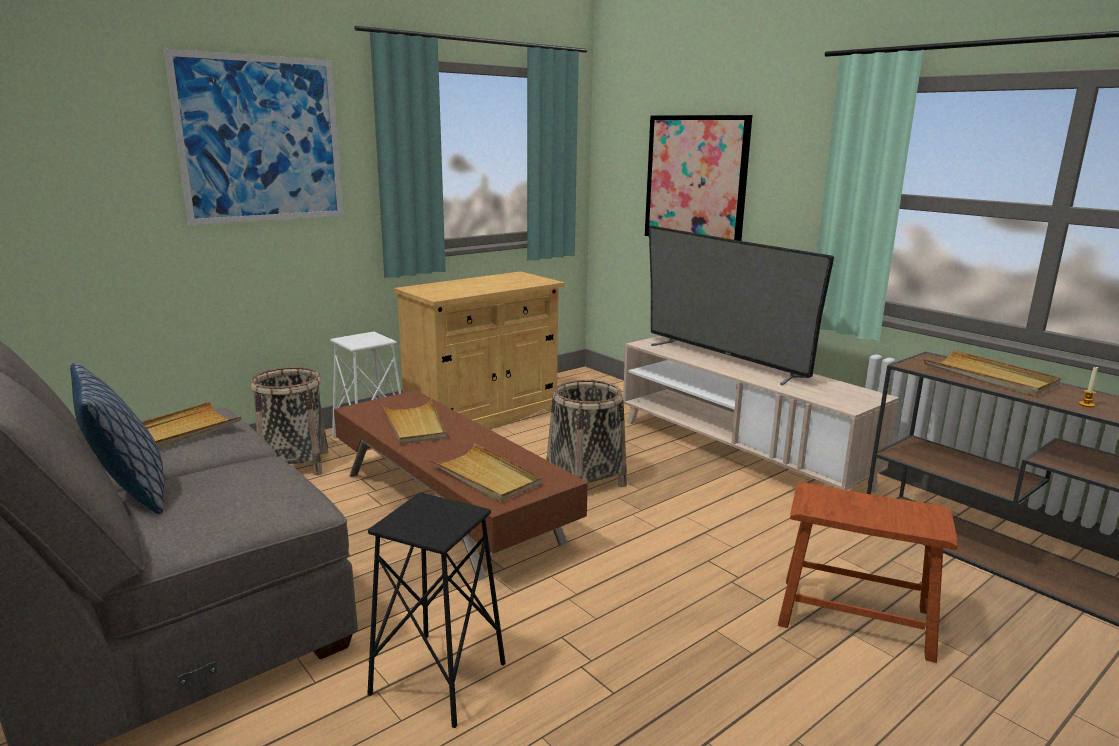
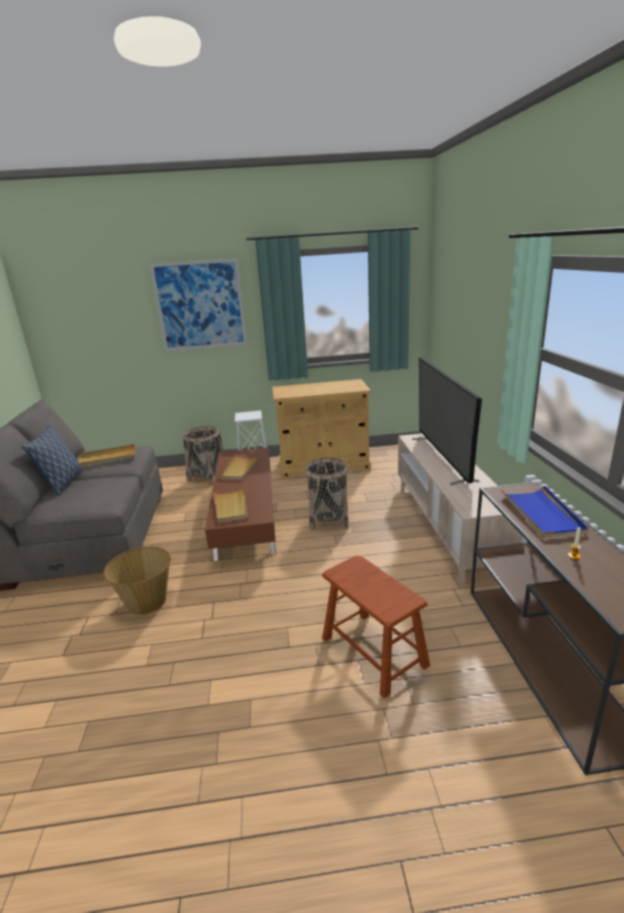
camera: 35 degrees right, 5 degrees up
(438, 678) = (146, 601): black stool -> basket
(695, 180) = (465, 323): picture -> none
(989, 377) = (541, 514): beige tray -> blue tray

